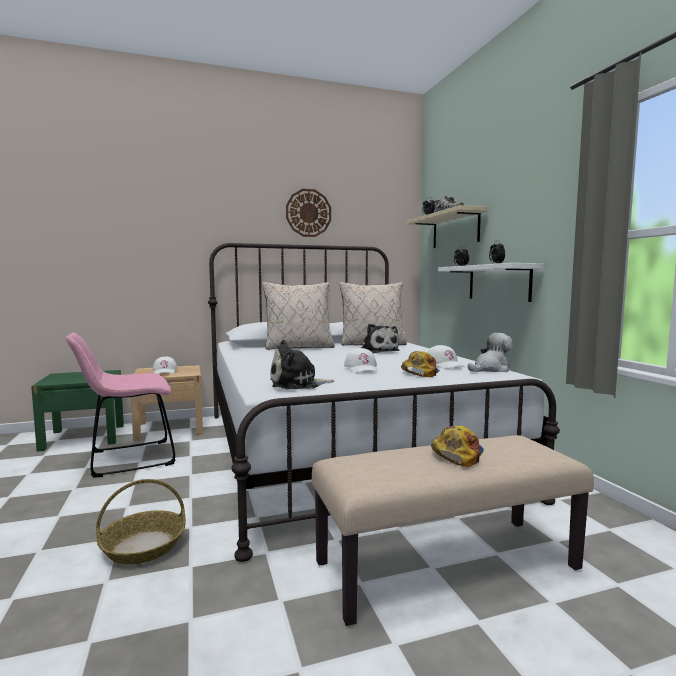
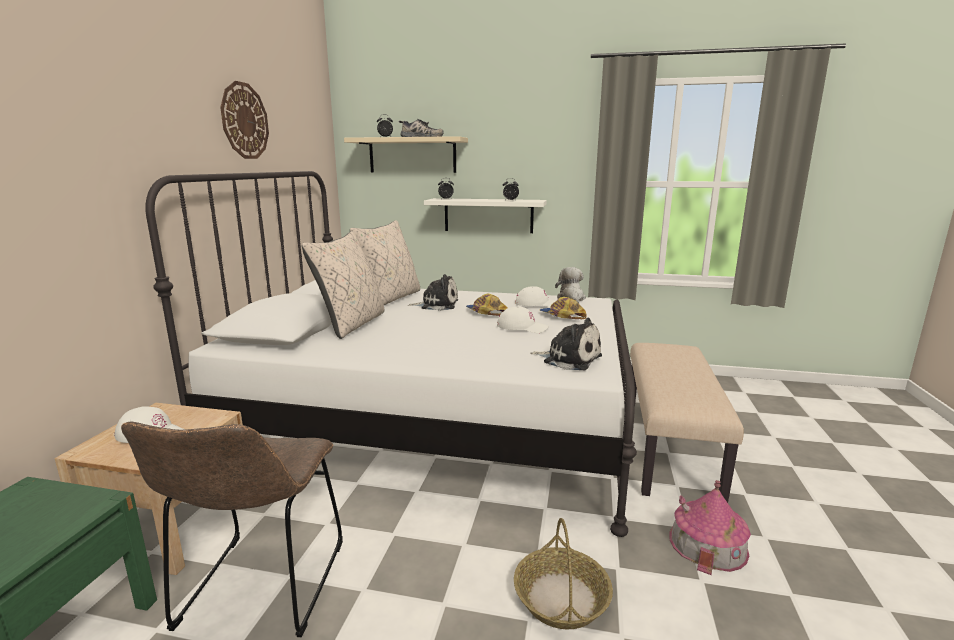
camera: 60 degrees left, 10 degrees up
(126, 459) = (260, 590): pink chair -> brown chair
(256, 618) = (708, 544): none -> toy house
(297, 384) = (569, 359): plush toy -> plush toy turned 75 degrees counterclockwise
(457, 453) = (675, 367): cap -> cap (486, 312)

